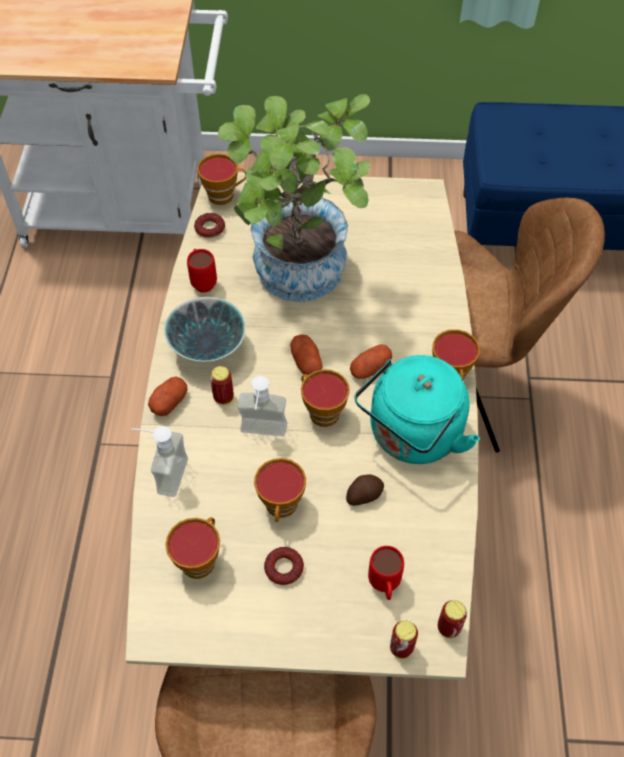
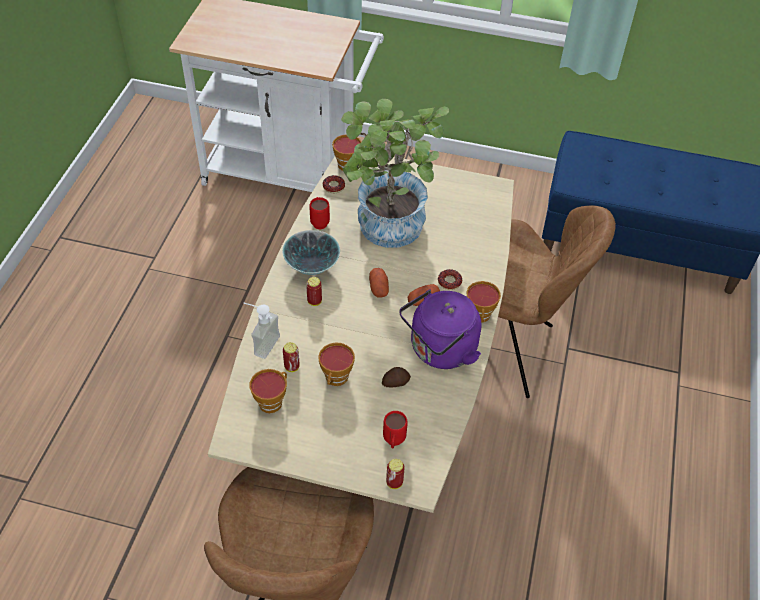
camera: 10 degrees right, 5 degrees down
(169, 402) = (276, 297): potato -> none
(262, 435) = (335, 331): soap dispenser -> none
(284, 568) = (327, 418): donut -> donut (449, 282)
(321, 411) = (380, 322): cup -> none
(412, 436) = (440, 350): turquoise kettle -> purple kettle
(448, 628) = (430, 477): can -> can (292, 367)

